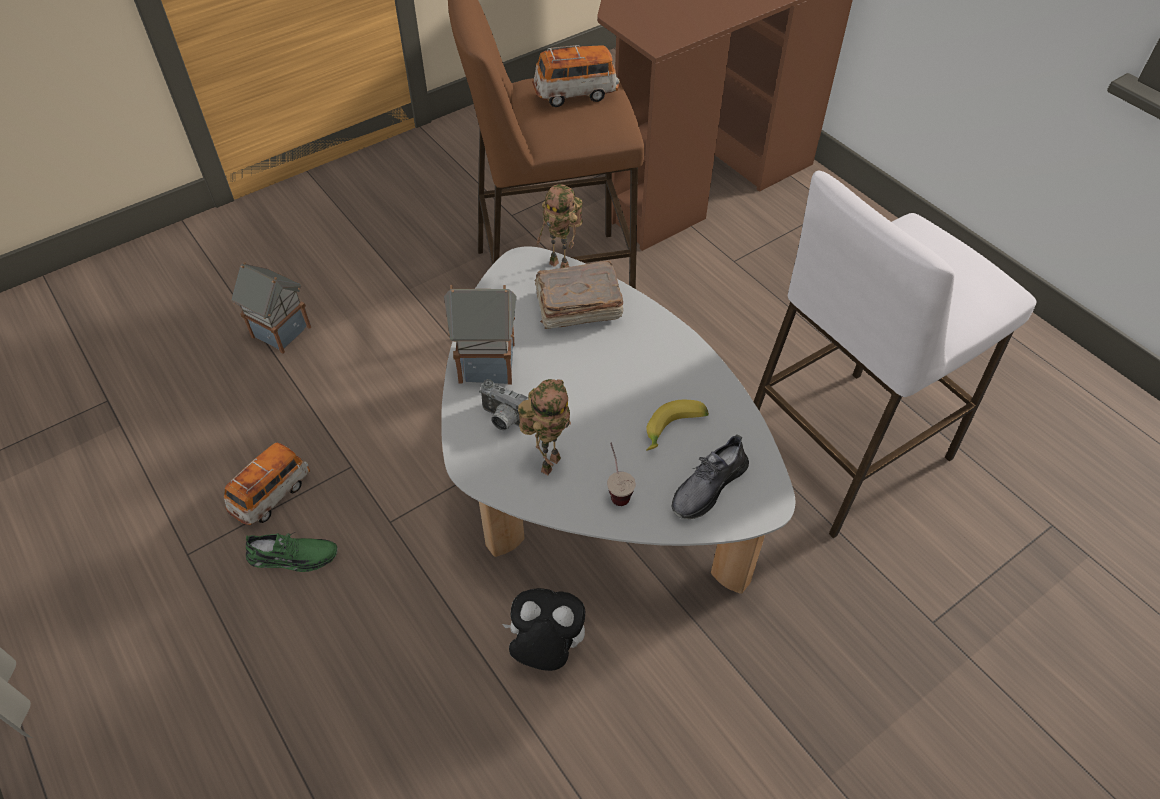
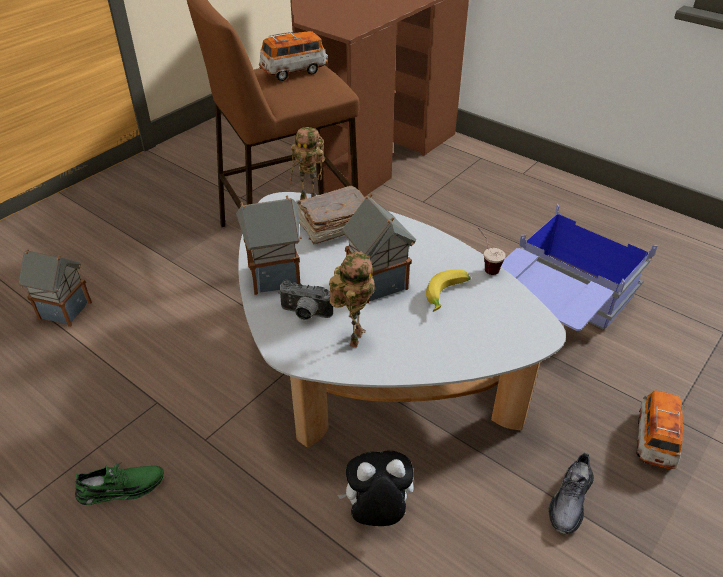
camera: 15 degrees left, 10 degrees down
(271, 494) = (88, 440): toy car -> toy car (655, 440)
(600, 397) = (378, 283): none -> toy house
(616, 489) = (418, 346): cup -> cup (486, 266)
(708, 486) = (491, 329): grey shoe -> grey shoe (570, 500)
(844, 450) = (555, 311): white stool -> blue storage box

